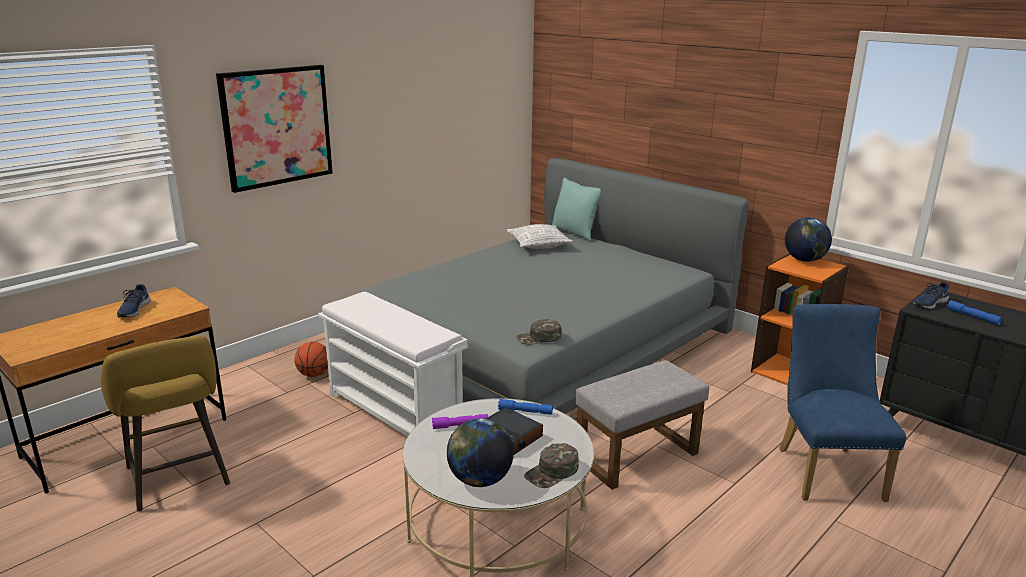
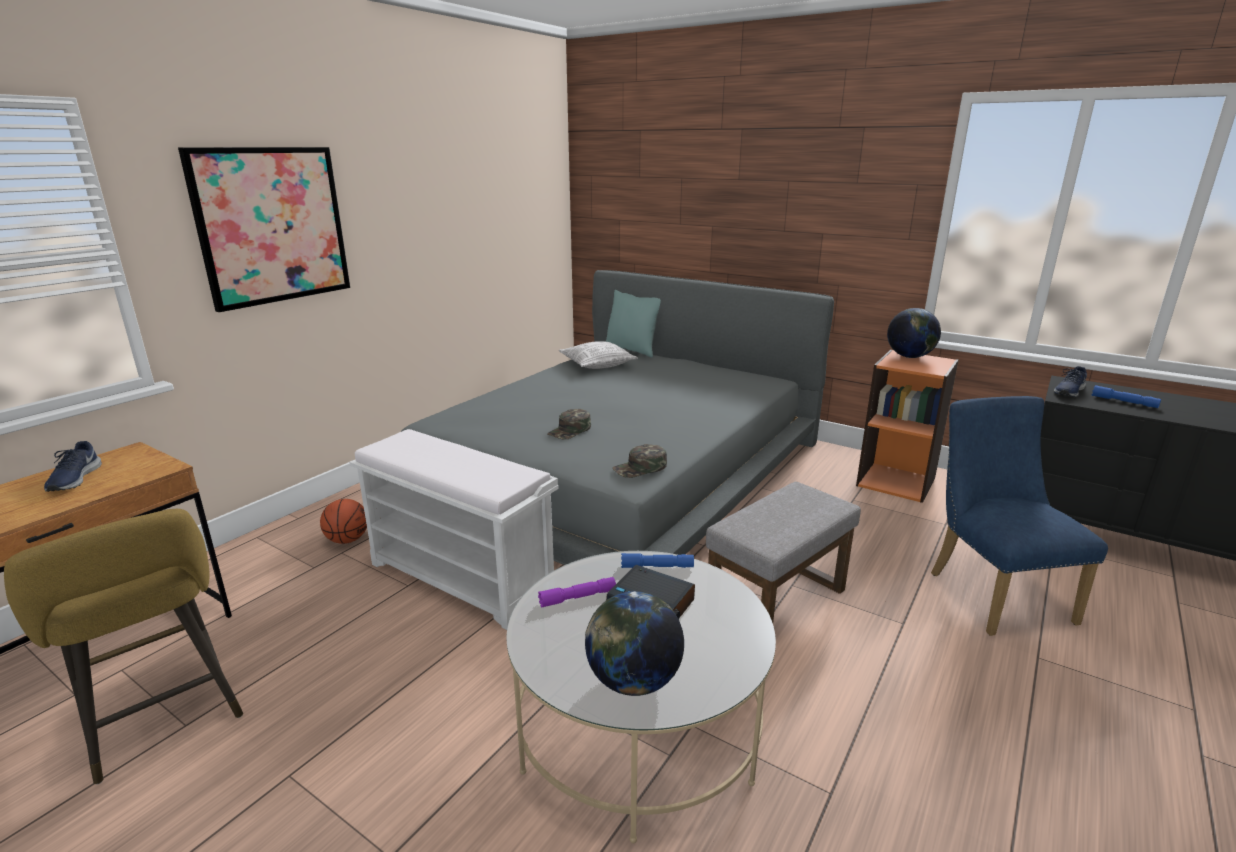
camera: 10 degrees left, 0 degrees up
(552, 472) = (729, 653): green cap -> green cap (570, 430)

